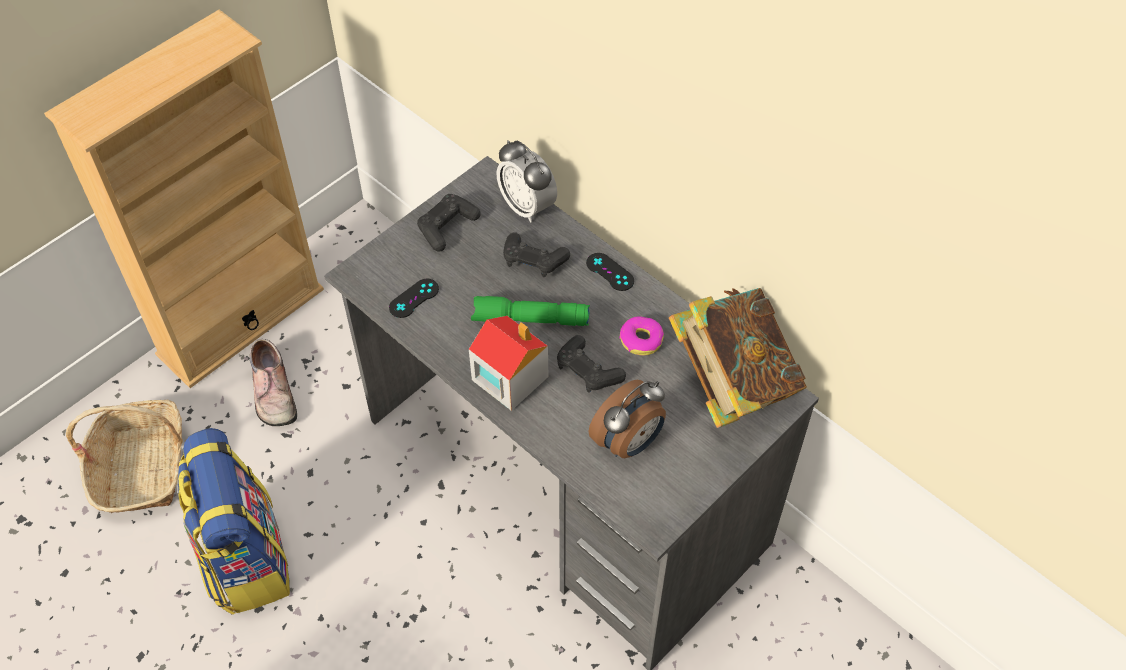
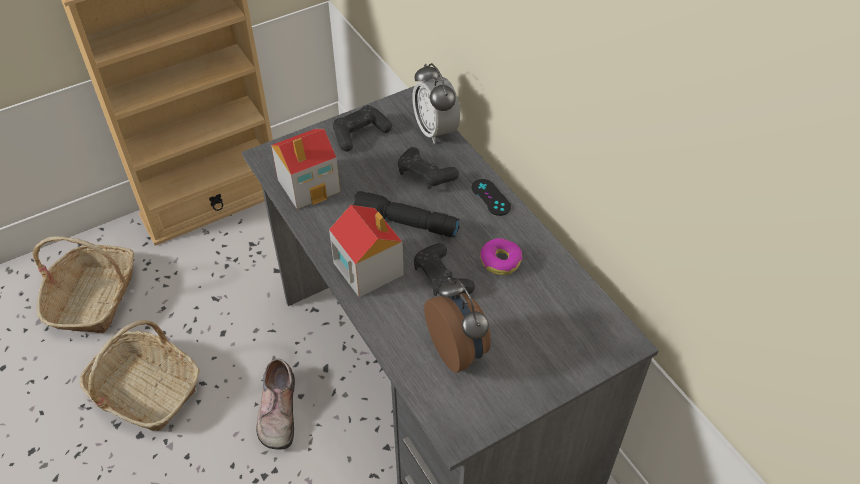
camera: 15 degrees right, 5 degrees down
(245, 558) = (145, 391): backpack -> basket
(271, 392) = (216, 262): shoe -> shoe (276, 411)
(414, 298) = (309, 185): black game controller -> toy house
(529, 320) = (404, 223): green flashlight -> black flashlight
(629, 442) = (458, 350): alarm clock -> alarm clock turned 90 degrees counterclockwise
(732, 382) = (576, 317): book -> none

